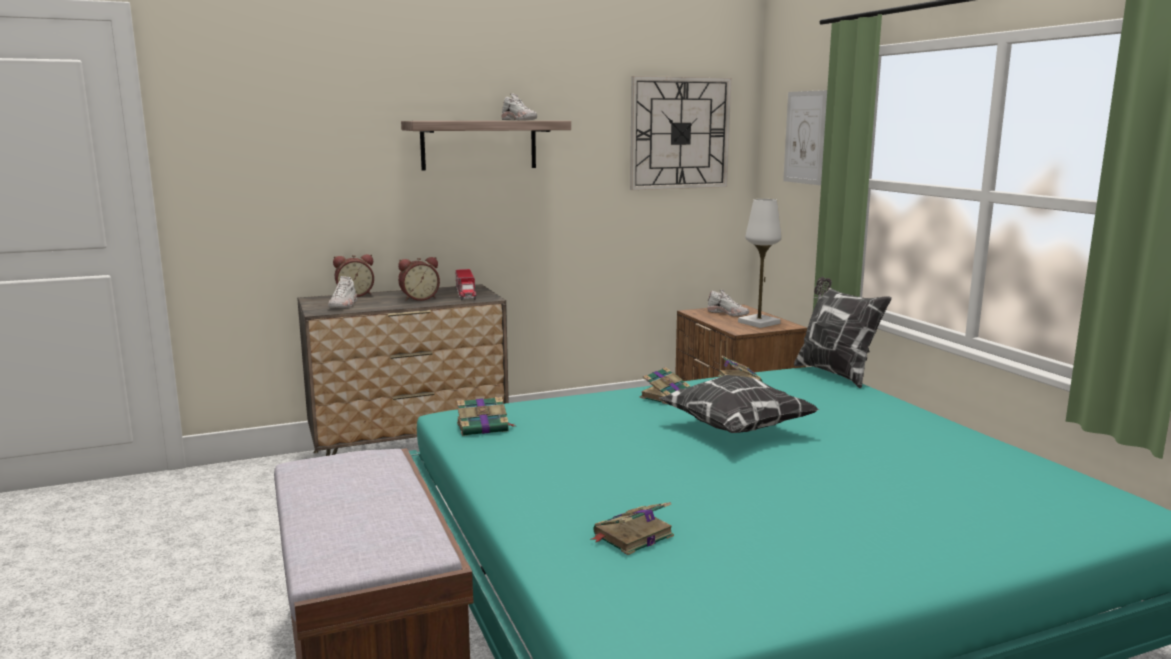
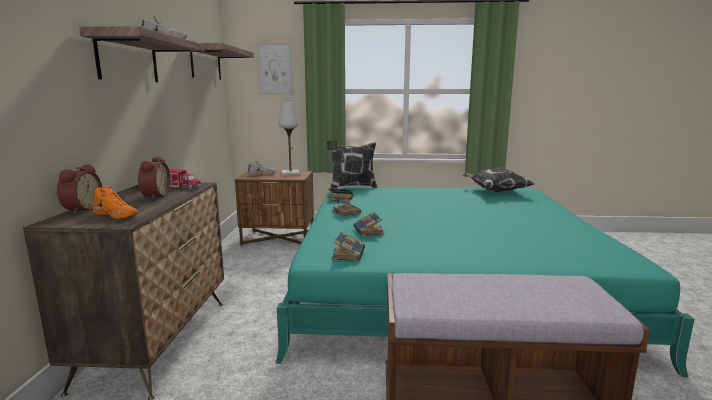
camera: 65 degrees left, 0 degrees up
(344, 305) = (116, 215): white shoe -> orange shoe
(632, 536) = (531, 247): book -> book (368, 231)
(679, 133) = (206, 63): wall clock -> shelf
(736, 428) = (411, 210): pillow -> pillow (495, 191)

